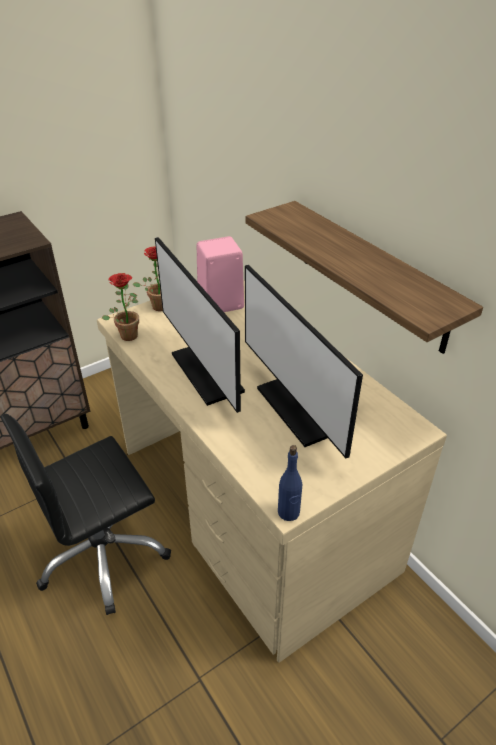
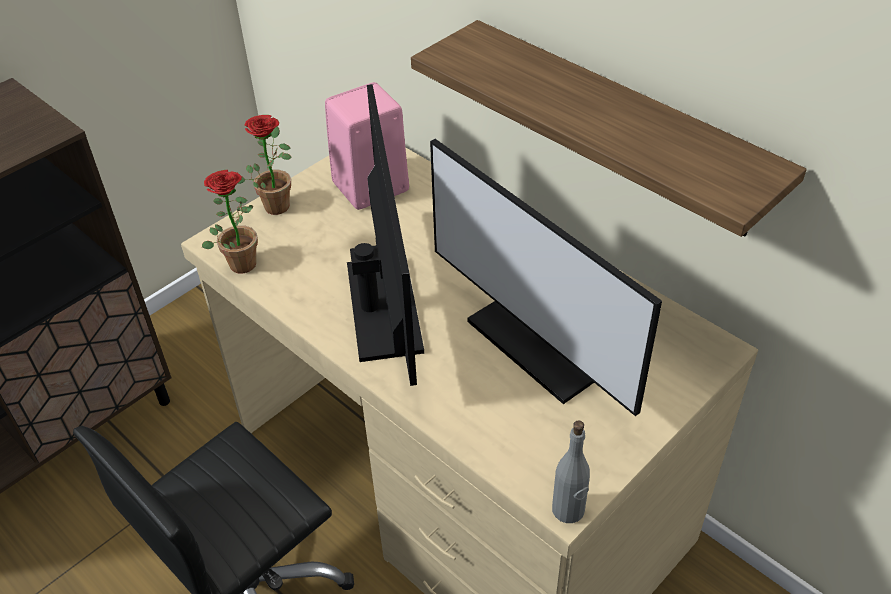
camera: 10 degrees left, 5 degrees up
(207, 372) = (383, 307): monitor -> monitor turned 150 degrees counterclockwise
(288, 512) = (568, 510): blue bottle -> grey bottle

